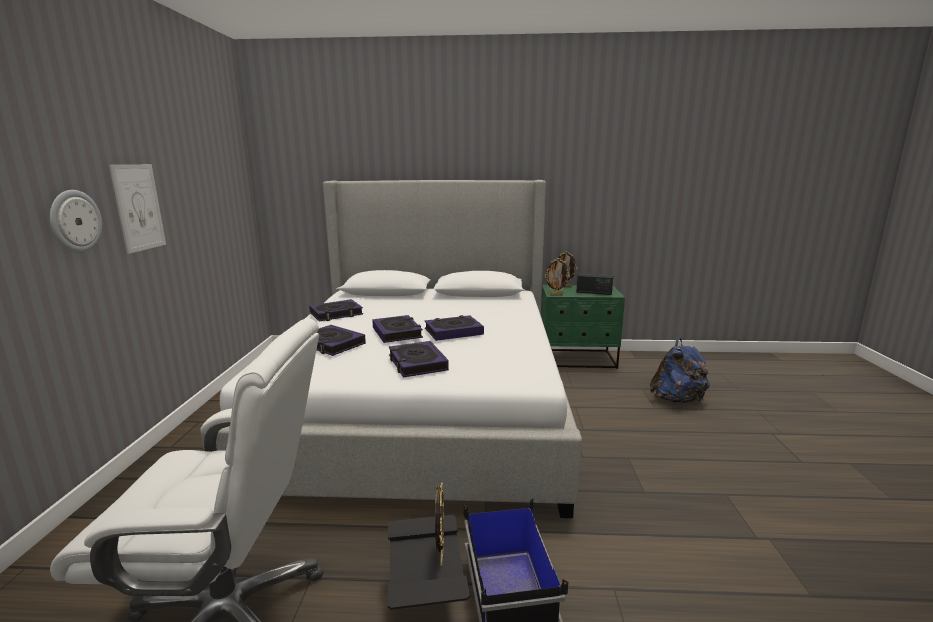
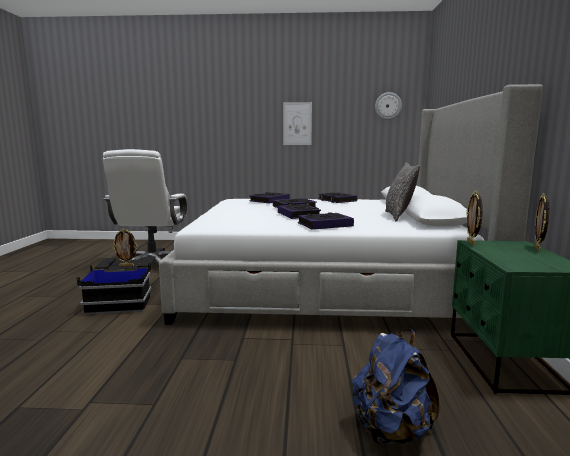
camera: 90 degrees right, 5 degrees down
(75, 221) = (257, 126): wall clock -> wall clock (388, 106)
(417, 363) = (237, 211): book -> book (325, 225)
(459, 300) = (399, 216): none -> pillow
(594, 293) = (511, 258): radio -> none

